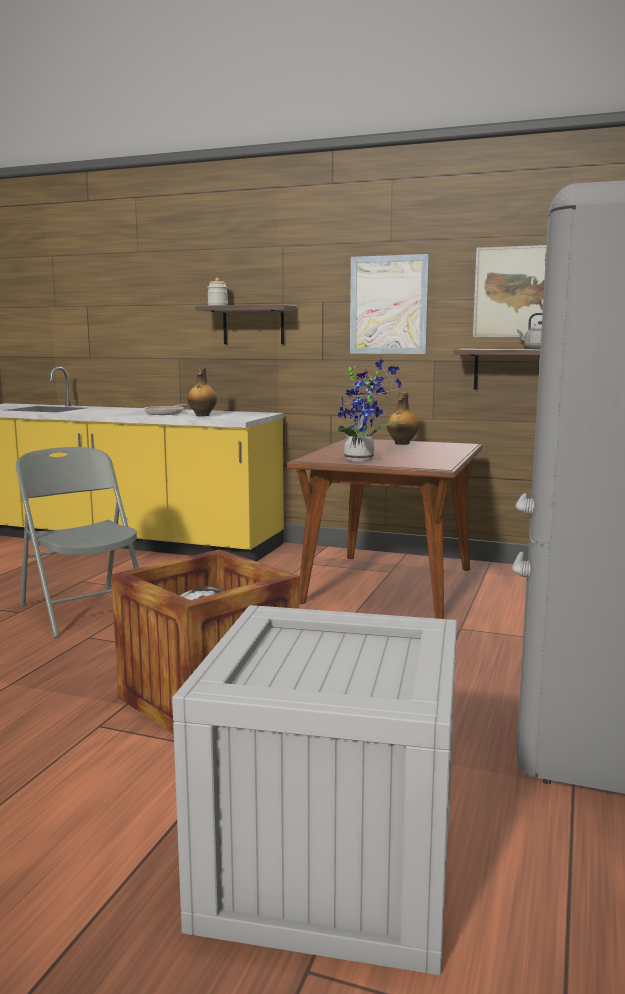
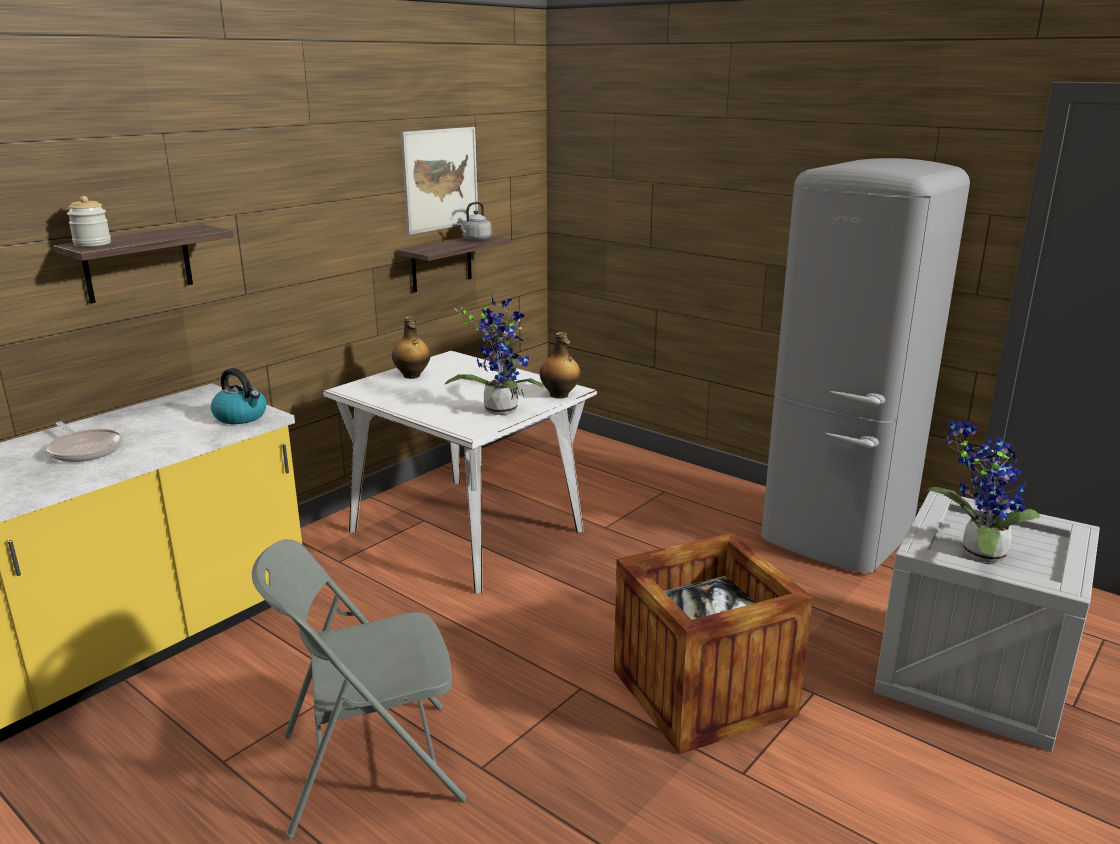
camera: 70 degrees left, 10 degrees up
(202, 415) = (167, 430): bottle -> bottle (560, 395)
(232, 418) = (241, 417): none -> kettle
(300, 651) = (977, 553): none -> potted plant
(388, 305) = (321, 208): picture -> none
(389, 585) = (467, 531): brown dining table -> white dining table

